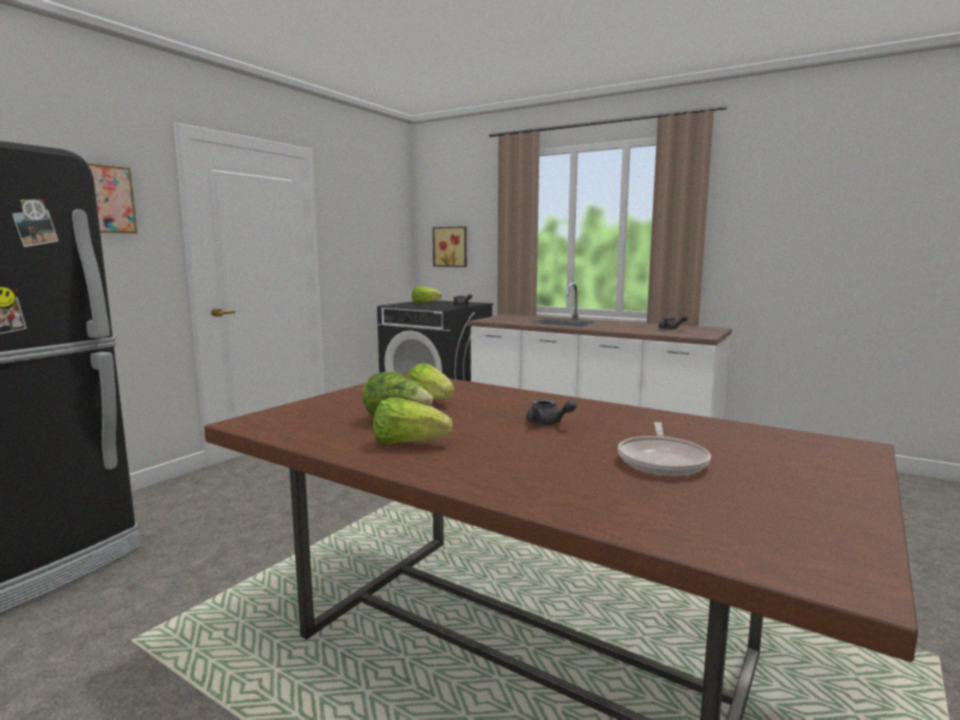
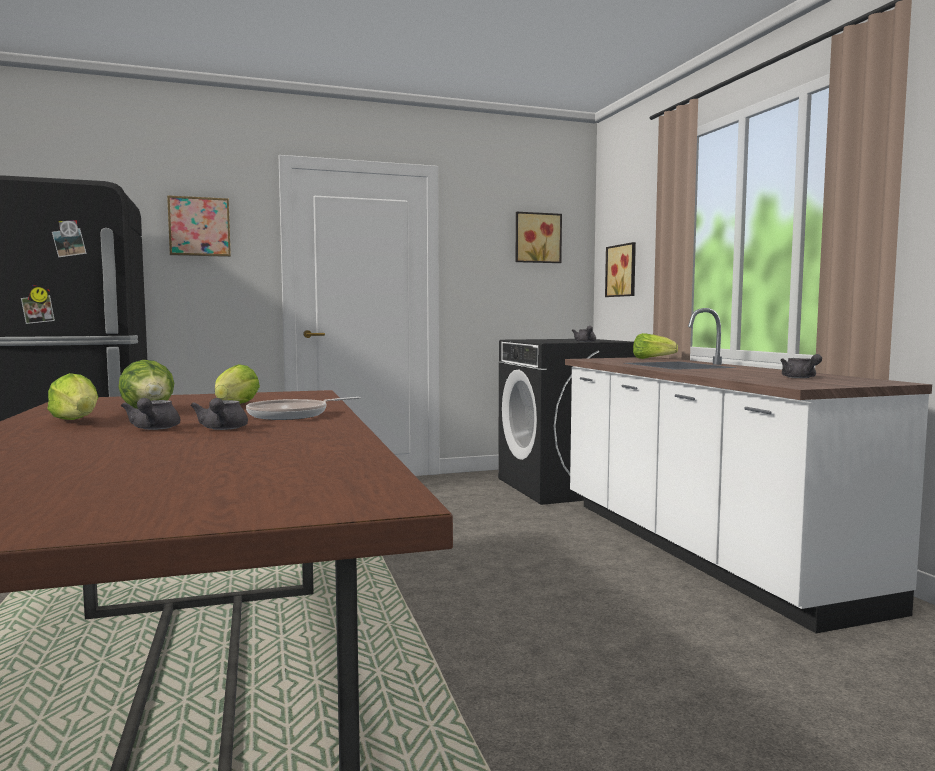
camera: 40 degrees right, 5 degrees down
(380, 217) = (537, 238): none -> picture
(424, 303) = (559, 339): lettuce -> lettuce (652, 359)
(506, 435) = (153, 429): none -> grey teapot
(662, 460) = (143, 463): frying pan -> frying pan (293, 415)

